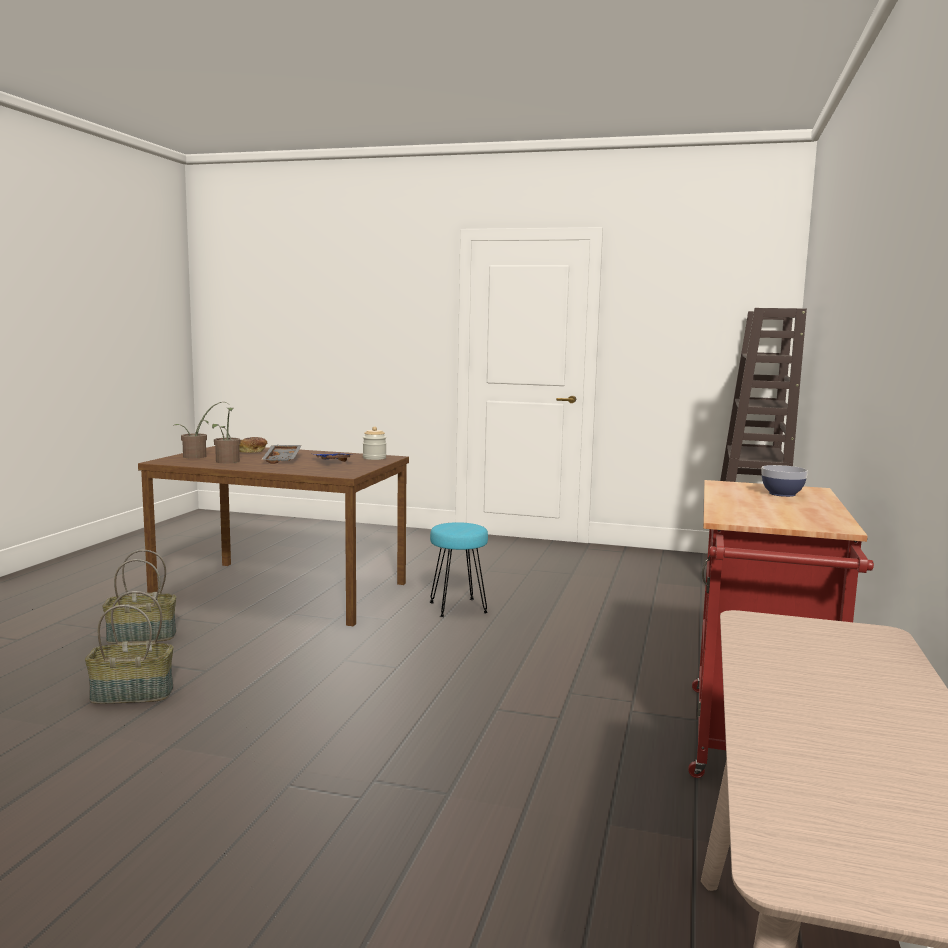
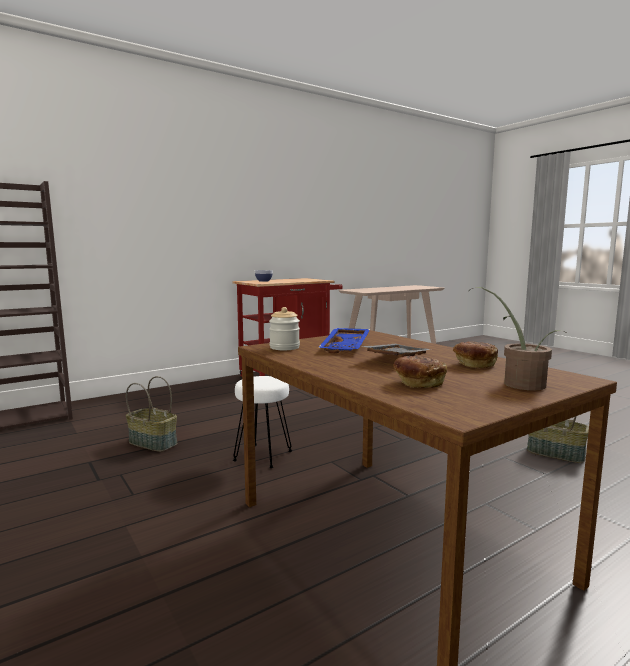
camera: 140 degrees left, 0 degrees up
(141, 637) = (570, 509): basket -> basket (153, 443)
(227, 462) = (474, 364): potted plant -> bread
(457, 608) = (263, 455): turquoise stool -> white stool

